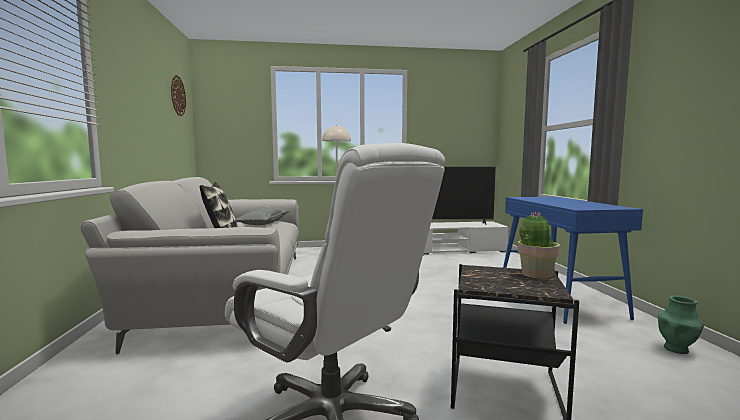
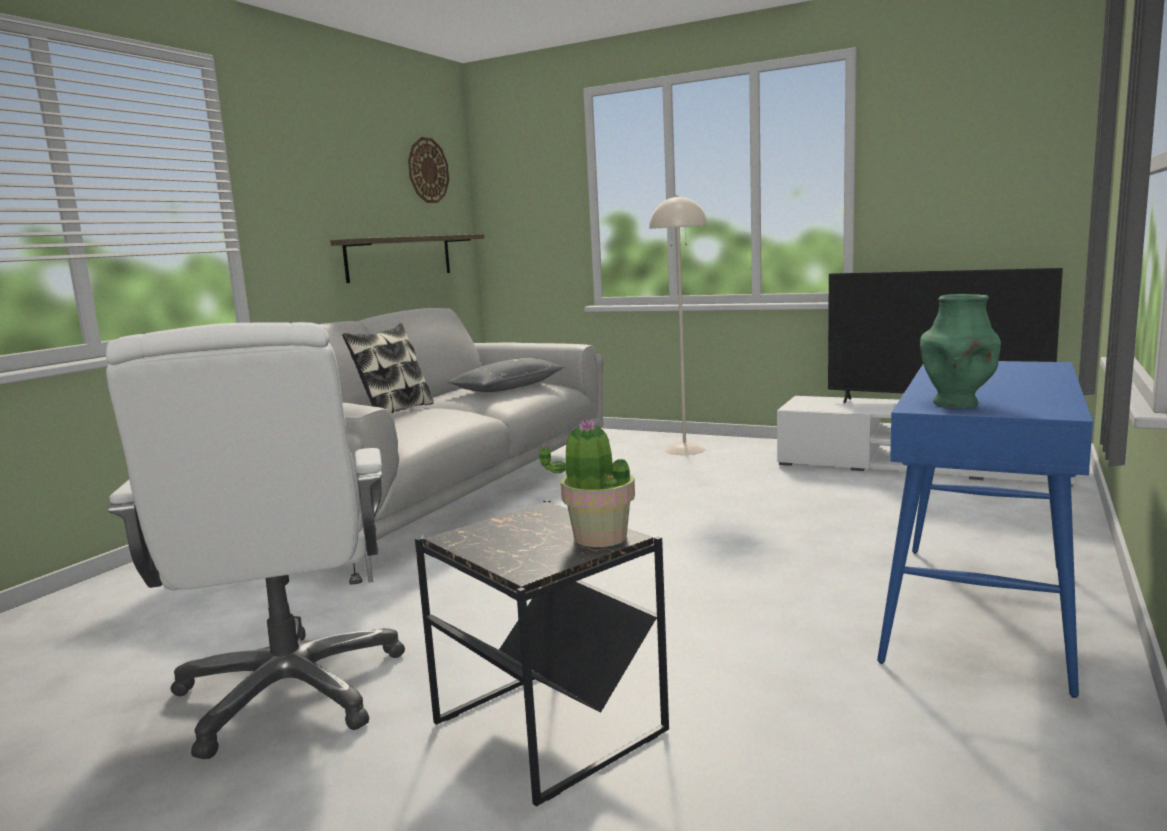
camera: 35 degrees right, 5 degrees up
(167, 146) = (400, 257): none -> shelf
(677, 349) = (1045, 781): green vase -> green vase (957, 404)

